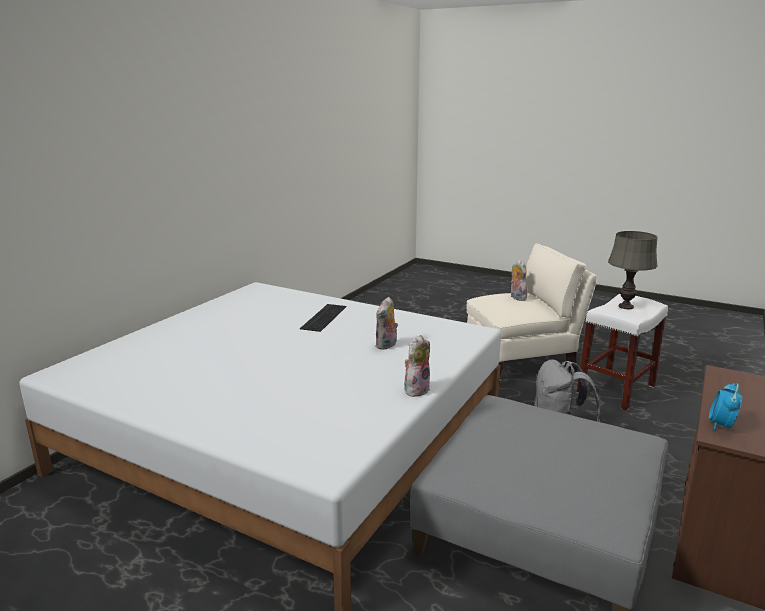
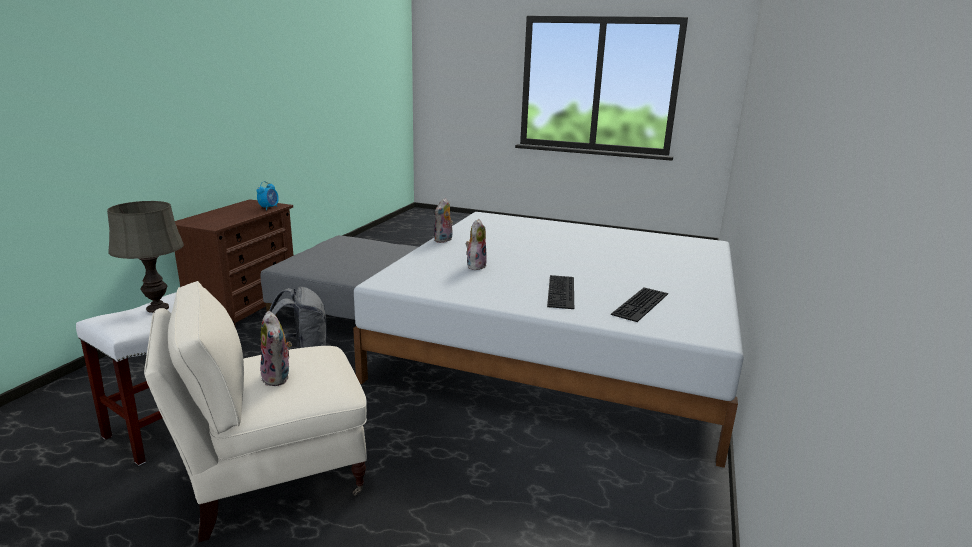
camera: 170 degrees right, 0 degrees up
(272, 306) = (642, 304): none -> keyboard

